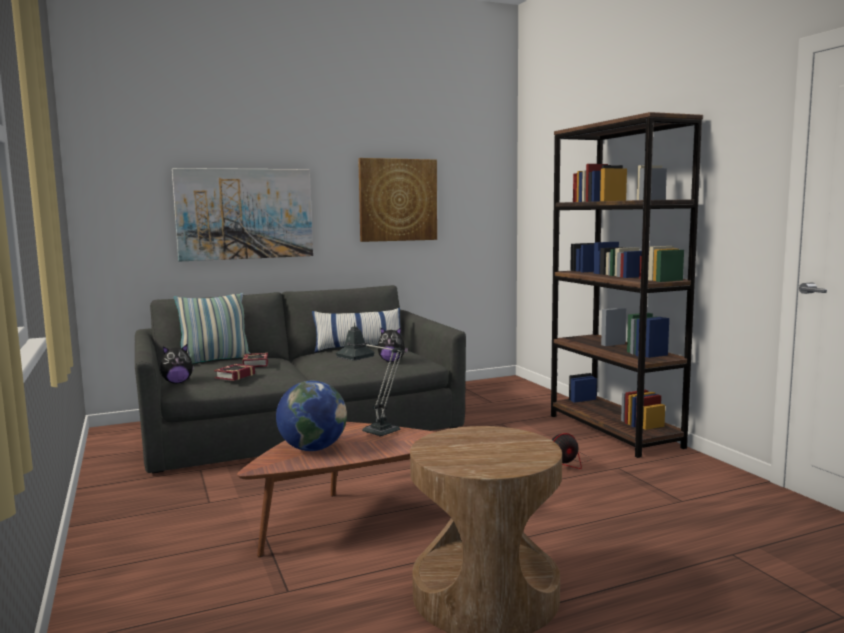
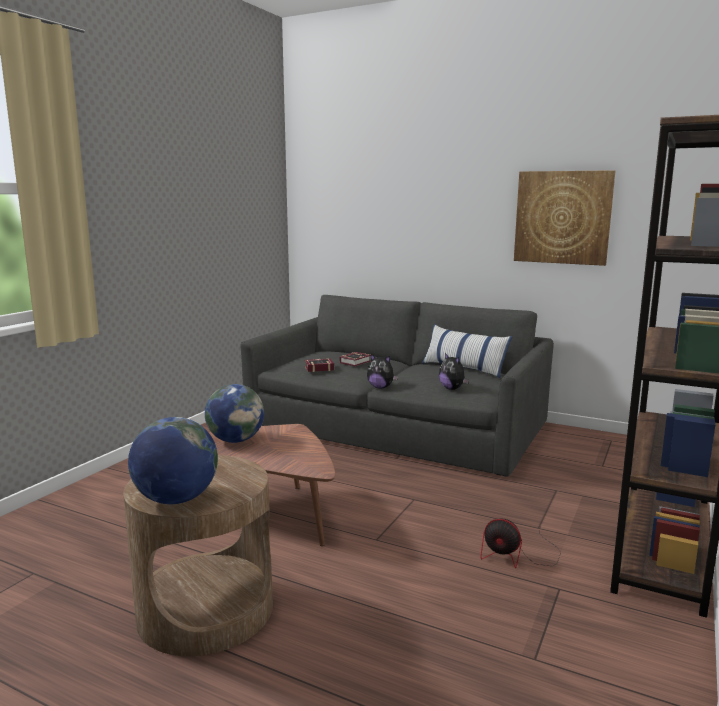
camera: 50 degrees right, 5 degrees up
(177, 382) = (285, 363): plush toy -> plush toy (381, 387)
(215, 360) = (345, 352): pillow -> none
(245, 214) = (408, 226): picture -> none
(375, 430) = (302, 443): table lamp -> none
(514, 461) = (176, 499): none -> globe

